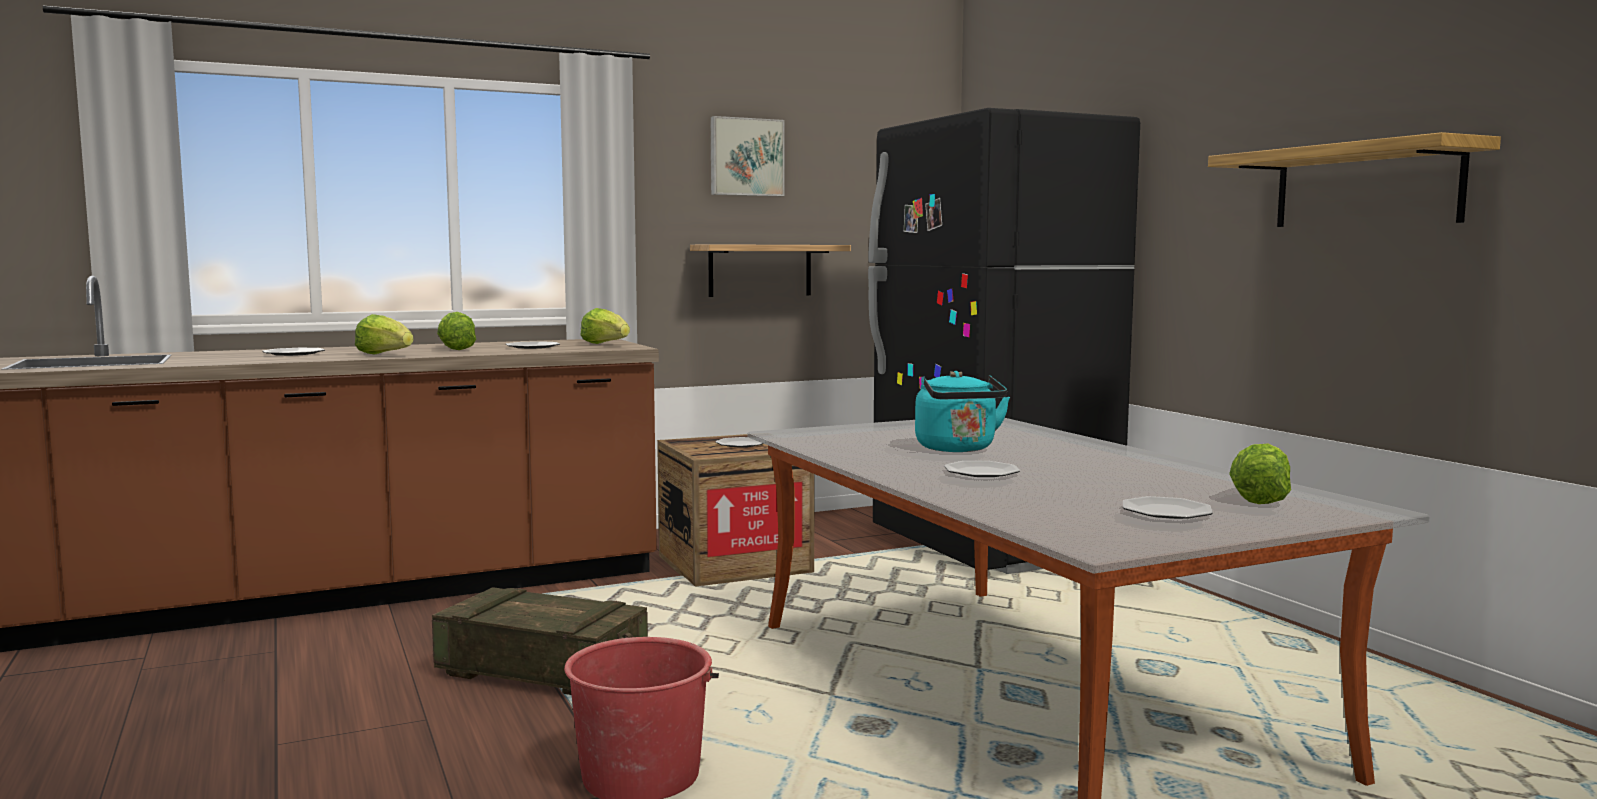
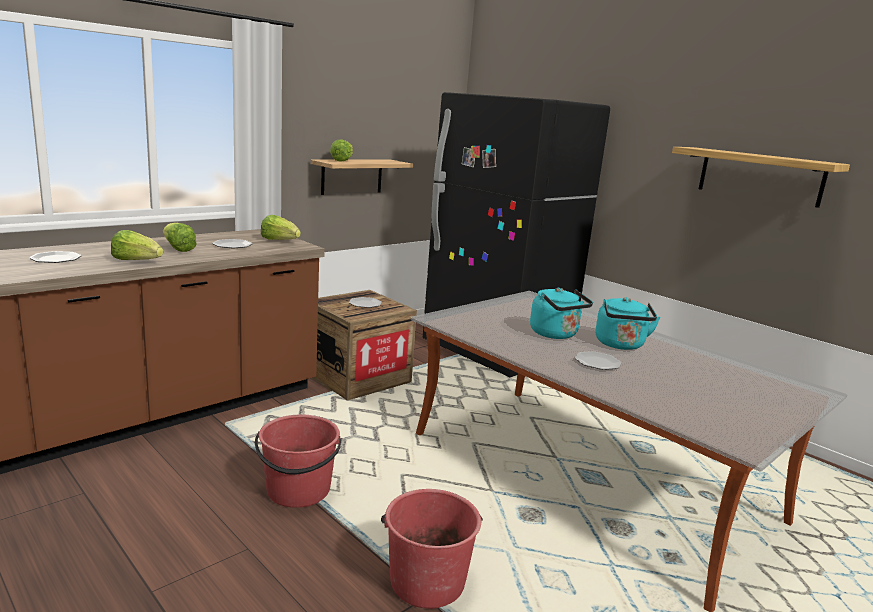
camera: 20 degrees left, 10 degrees up
(542, 671) = (298, 490): crate -> red bucket
(746, 157) = (346, 99): picture -> none
(1056, 460) = (620, 345): none -> turquoise kettle
(1166, 511) = (734, 402): plate -> none
(1262, 498) = (762, 383): lettuce -> lettuce (342, 160)

